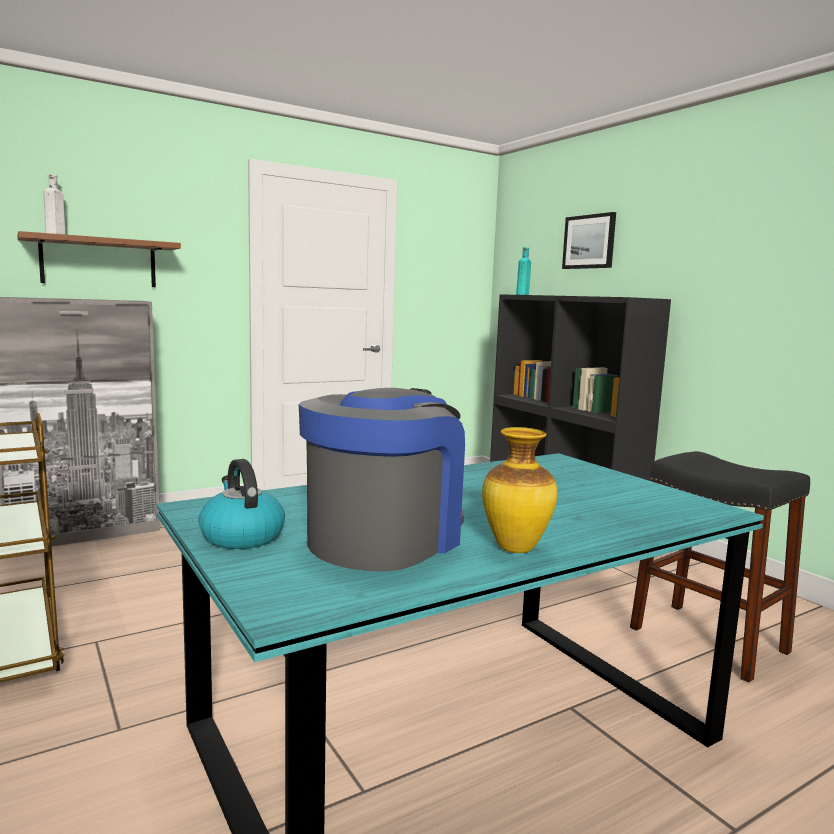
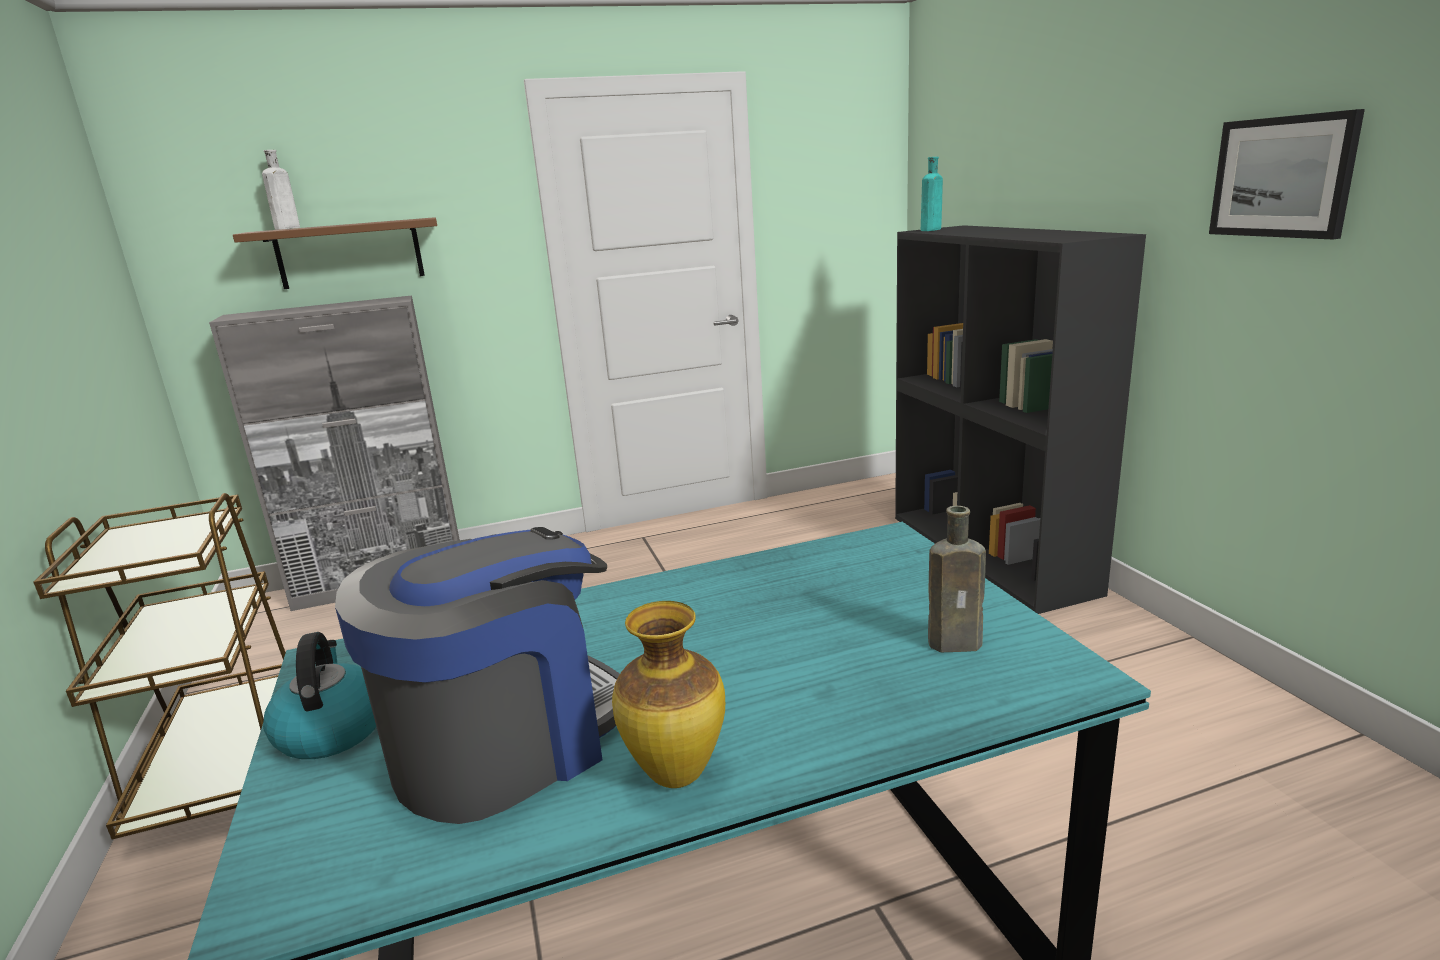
camera: 15 degrees right, 10 degrees up
(589, 242) = (1031, 138): picture -> picture (1282, 177)
(640, 499) = (958, 643): none -> brown bottle
(708, 640) = (1137, 793): black stool -> none

